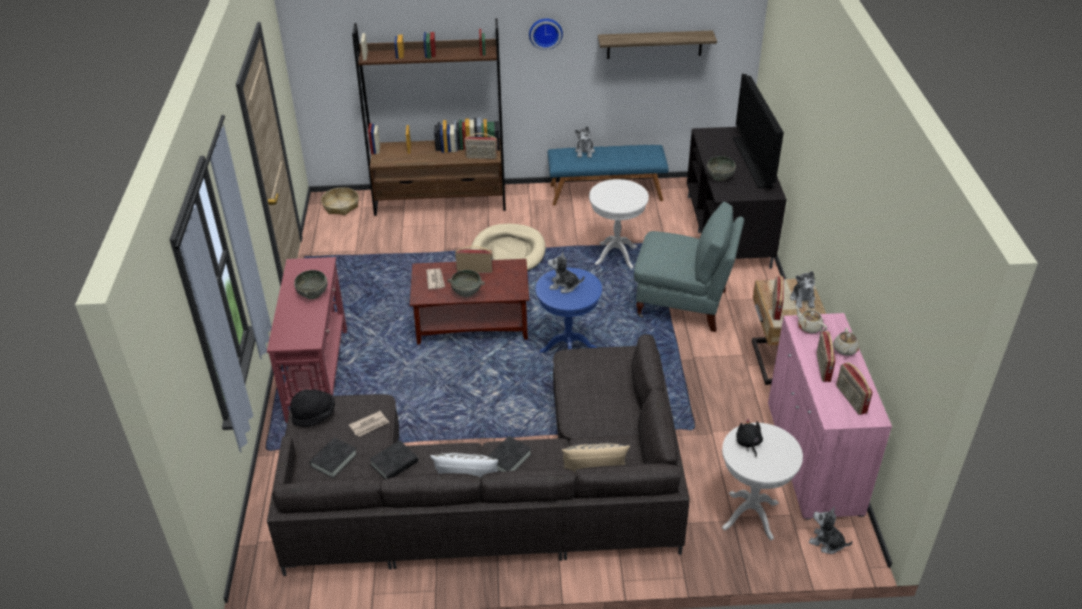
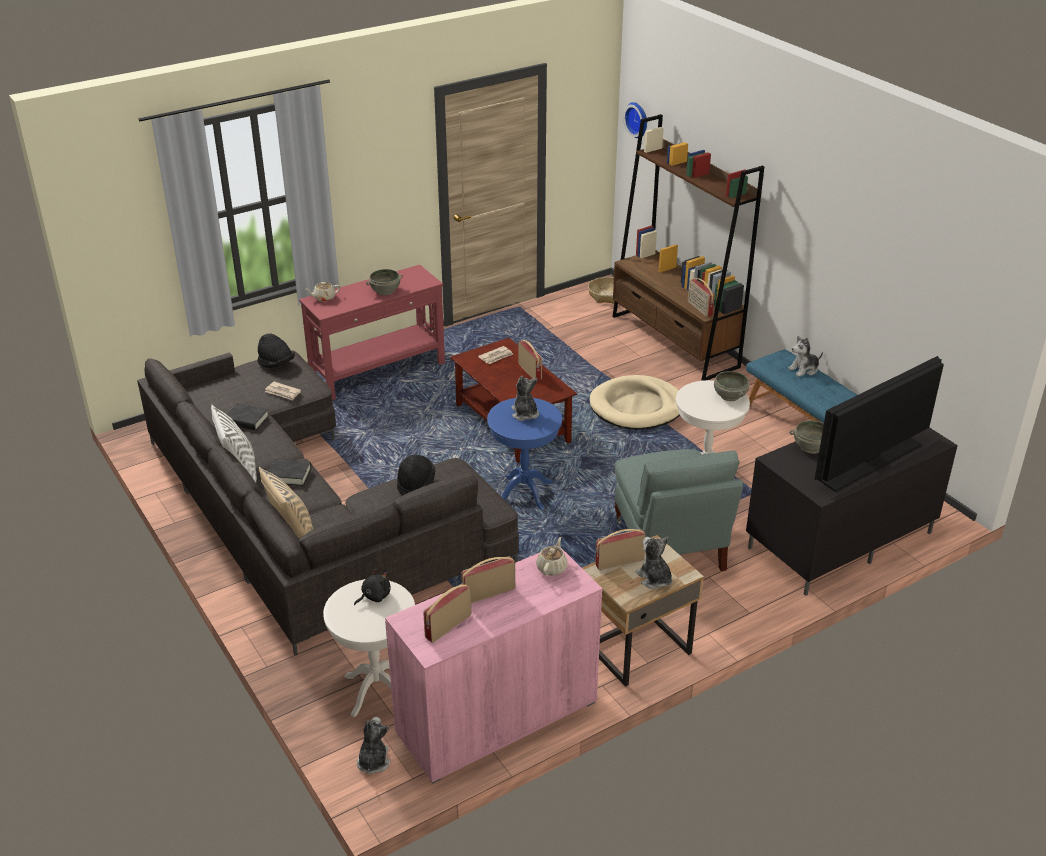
camera: 60 degrees right, 5 degrees down
(334, 460) = (232, 391): black book -> none
(466, 292) = (494, 378): grey bowl -> grey bowl (729, 396)
(545, 32) = (806, 207): wall clock -> wall clock (638, 119)
(581, 385) = (416, 484): none -> black hat
(654, 44) = (903, 280): shelf -> none
(802, 299) = (654, 579): plush toy -> plush toy turned 90 degrees clockwise
(845, 350) = (532, 603): beige teapot -> beige teapot (324, 298)

